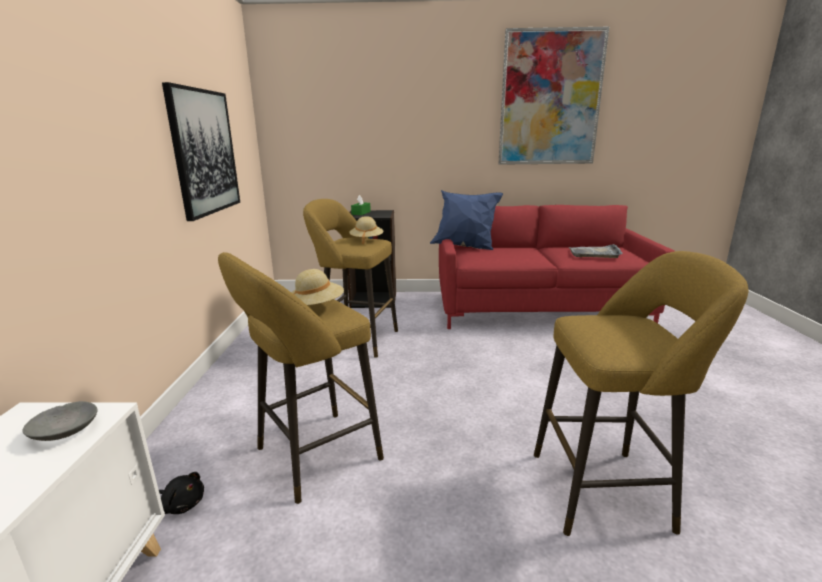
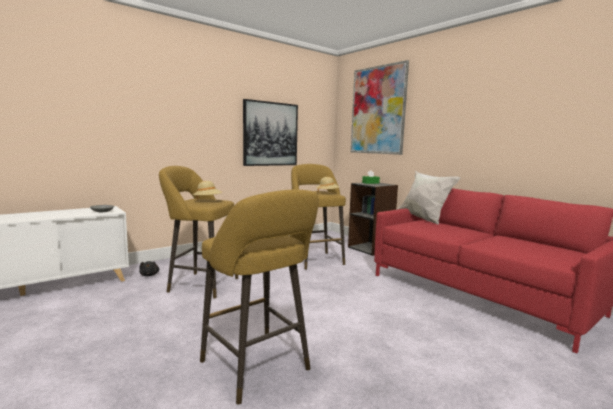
camera: 50 degrees right, 10 degrees down
(465, 247) = (423, 219): blue pillow -> white pillow
(550, 99) = (535, 95): picture -> picture (378, 110)
(594, 253) = (524, 246): grey tray -> none

